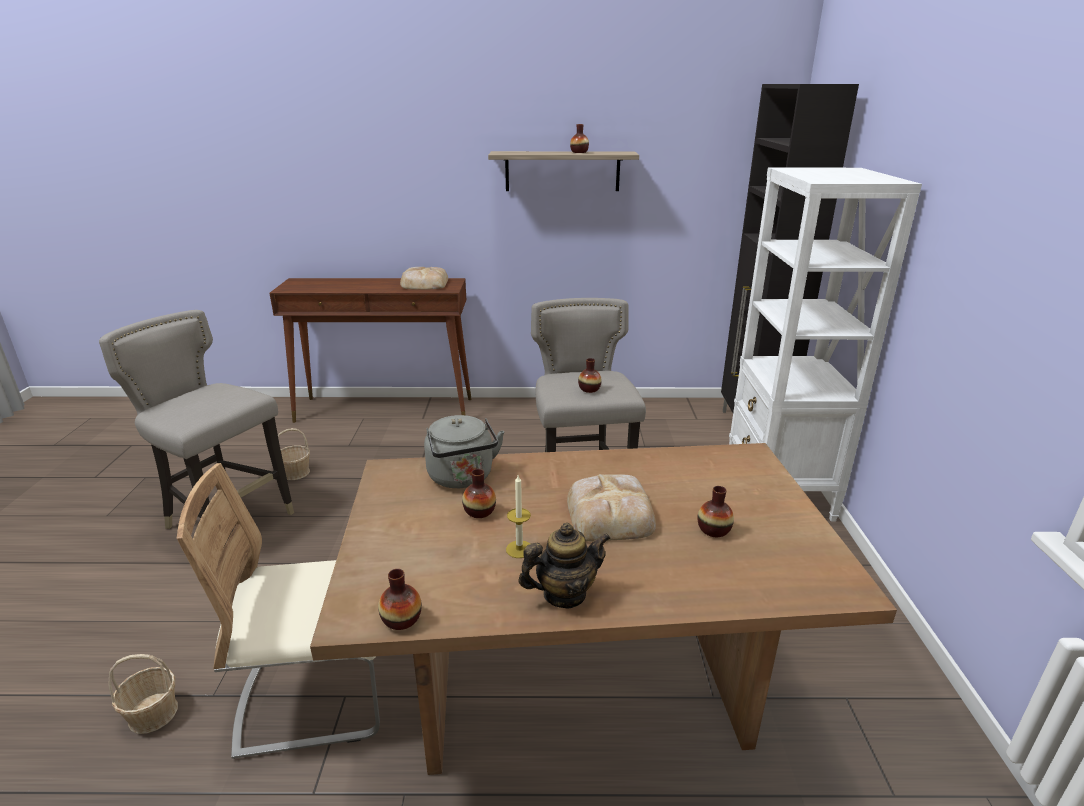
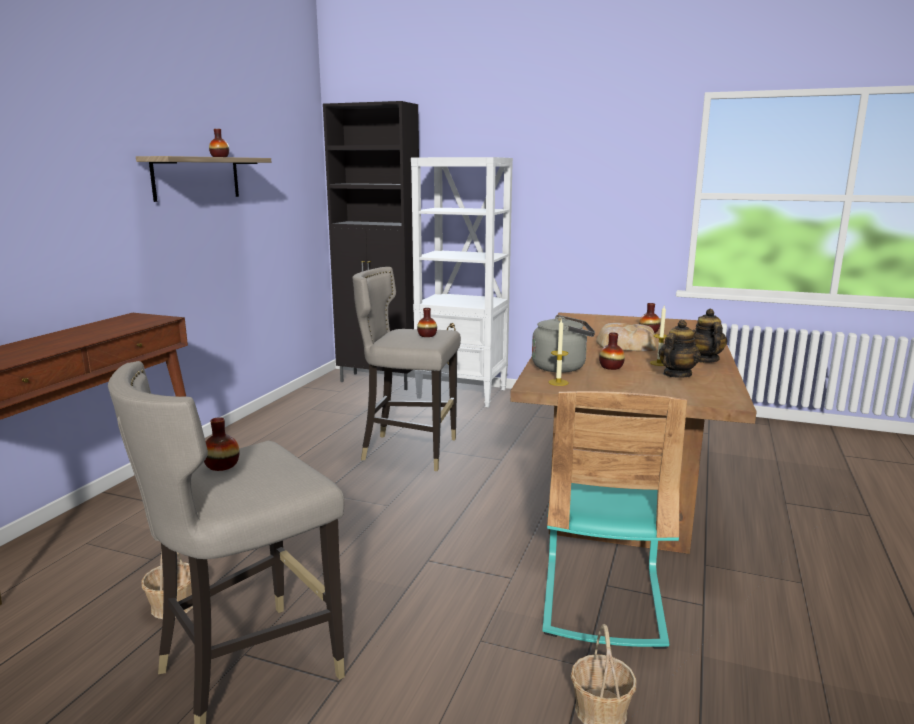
camera: 70 degrees left, 10 degrees down
(317, 695) = (602, 599): beige chair -> turquoise chair
(399, 482) = (558, 382): none -> candle
(401, 619) = (728, 390): vase -> vase (222, 465)
(424, 284) = (115, 324): bread -> none
(465, 567) = (676, 374): none -> teapot

